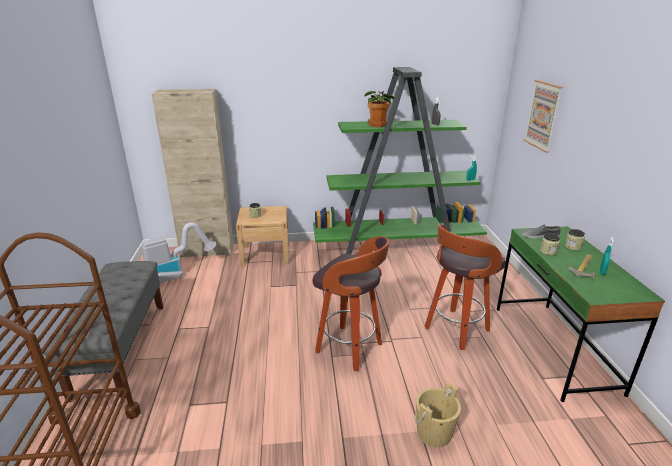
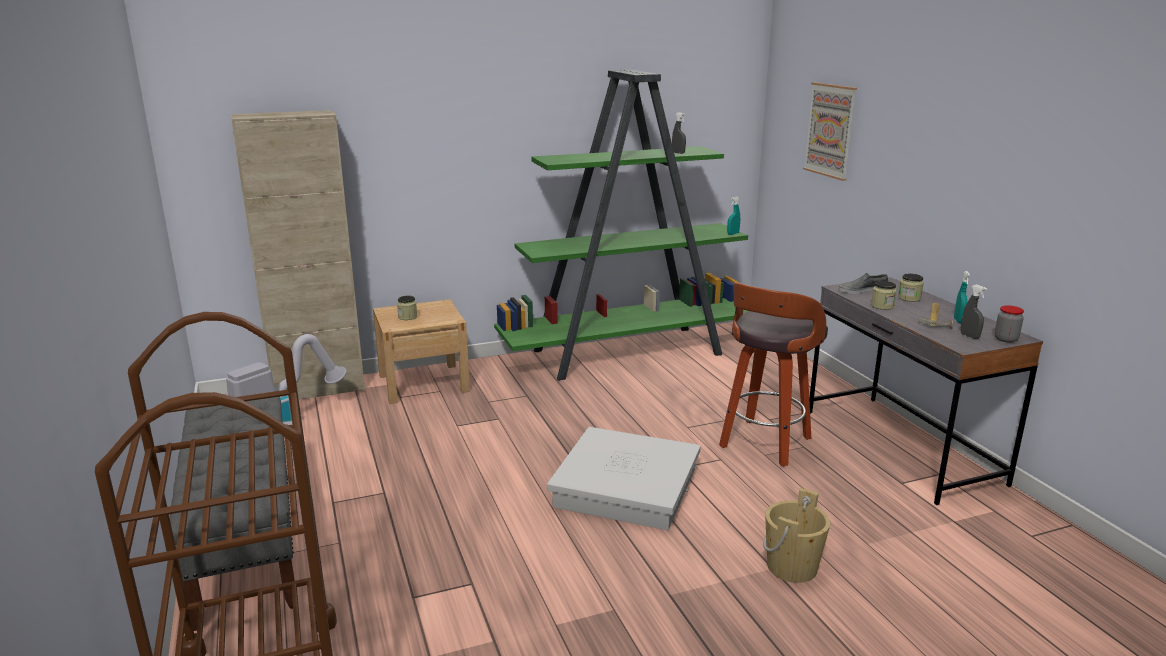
camera: 15 degrees left, 5 degrees down
(350, 348) = (626, 488): stool -> white storage box
(378, 125) = (597, 157): potted plant -> none
(553, 348) = (901, 447): green desk -> grey desk
(604, 288) = (969, 336): none -> grey spray bottle
(633, 295) = (1006, 339): none -> jar

